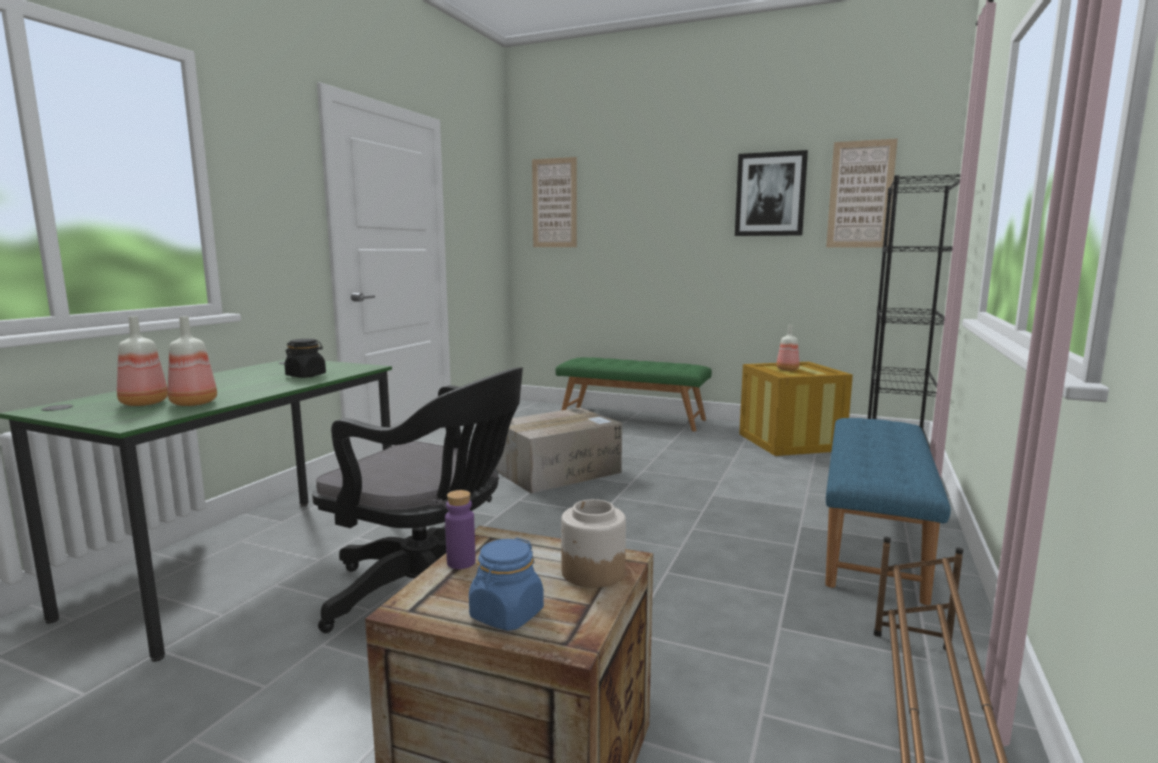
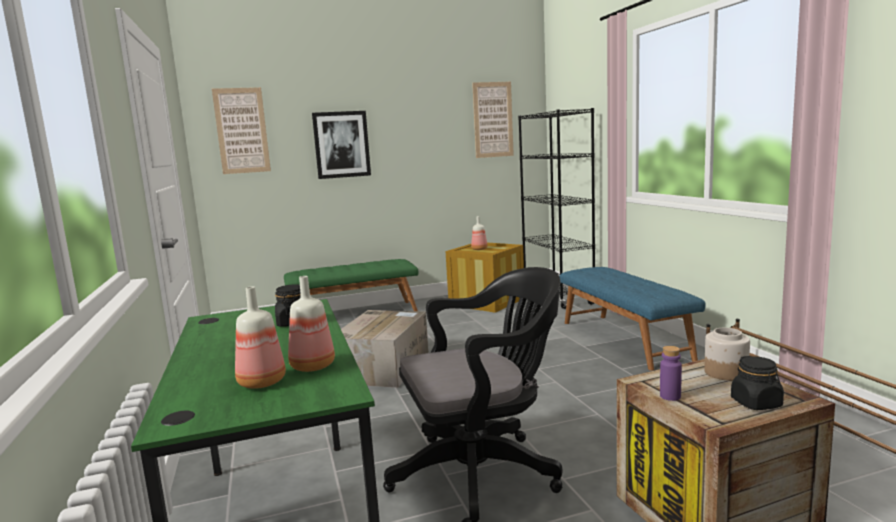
camera: 40 degrees left, 0 degrees up
(506, 615) = (756, 403): blue jar -> black jar
(770, 194) = (433, 120): picture -> picture (341, 144)

